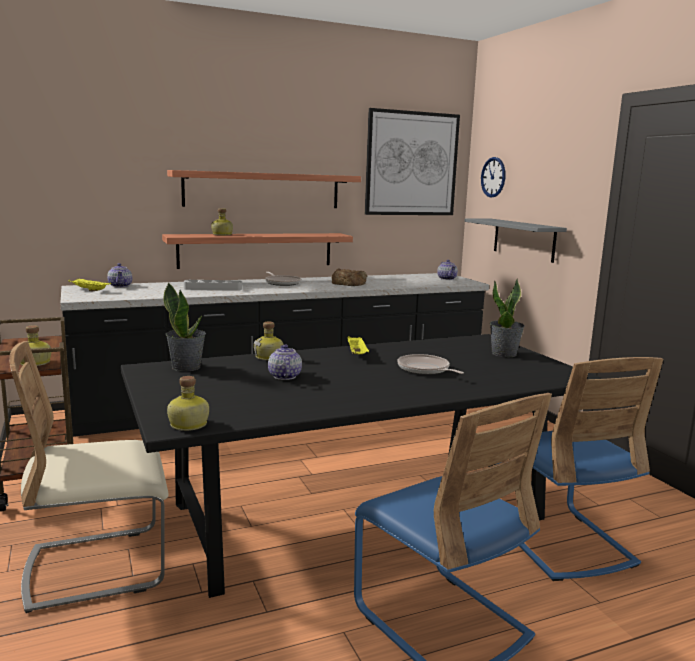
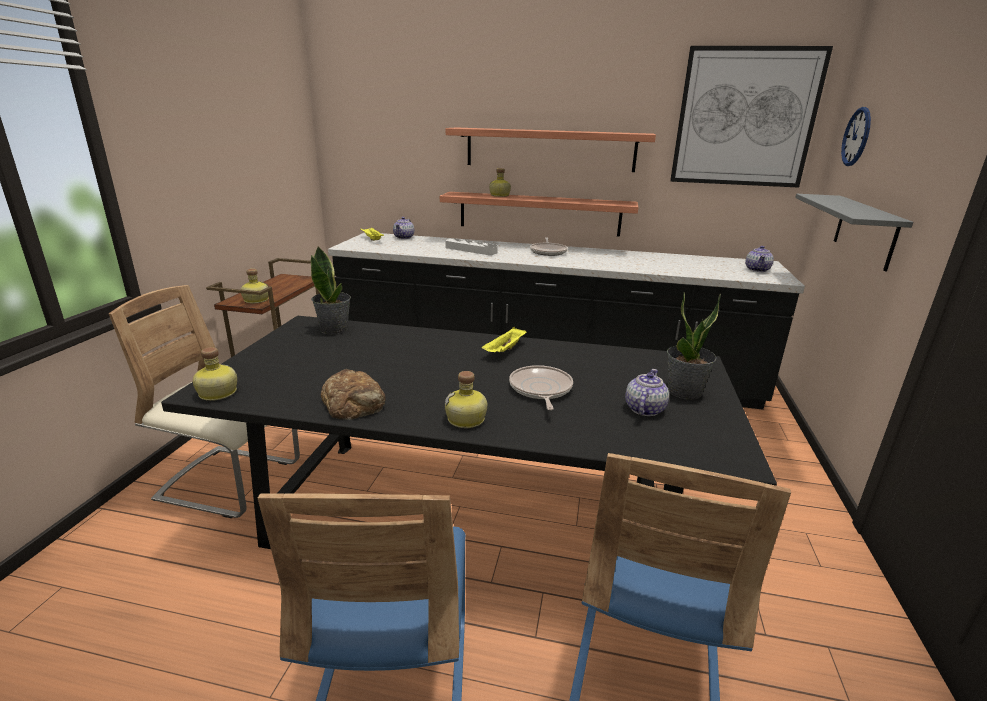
camera: 35 degrees right, 10 degrees up
(269, 357) = (418, 334): bottle -> bottle (466, 420)
(284, 376) = (388, 360): teapot -> teapot (644, 409)
(349, 283) = (619, 260): bread -> bread (355, 402)

